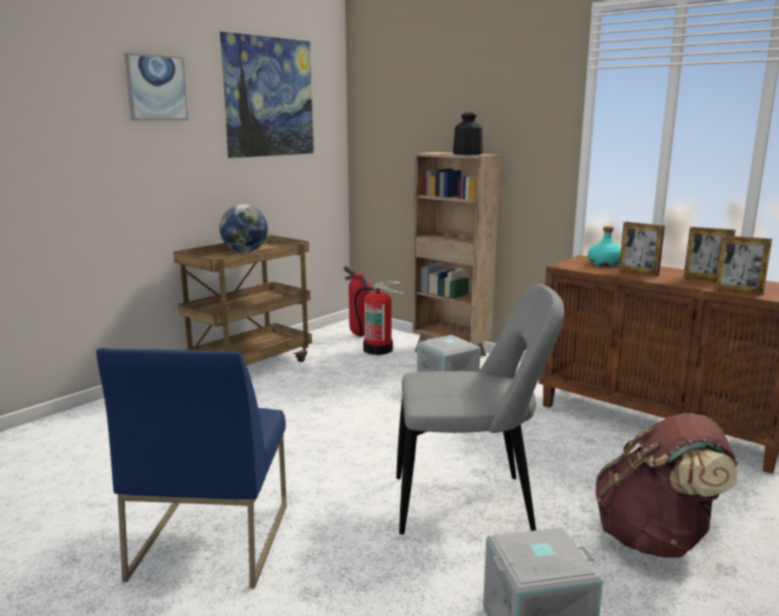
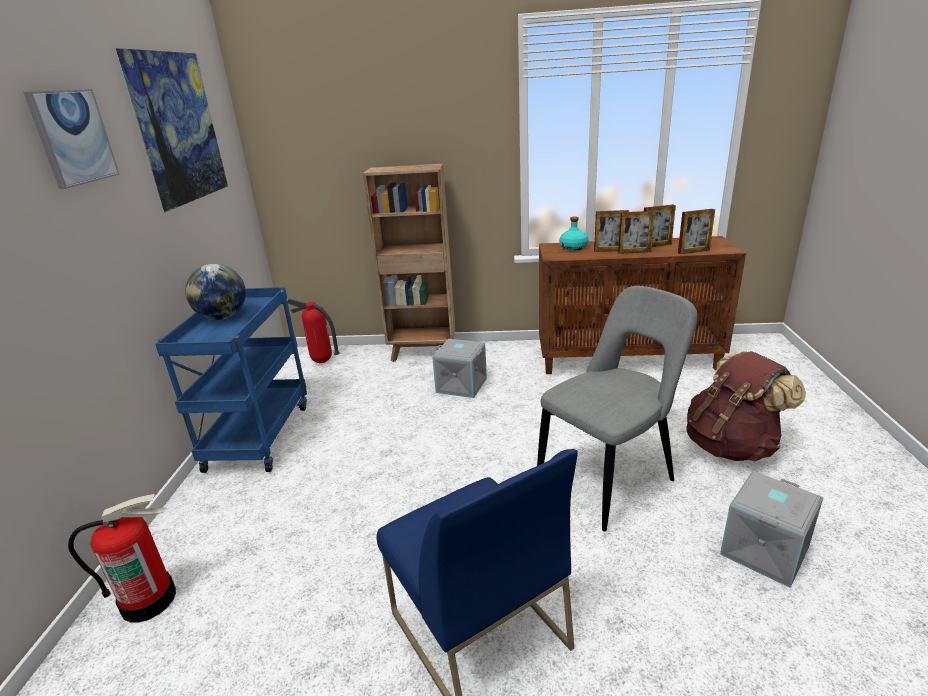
camera: 35 degrees left, 10 degrees up
(250, 366) = (258, 435): brown cart -> blue cart
(378, 349) = (358, 370): fire extinguisher -> fire extinguisher (149, 599)
(467, 154) = (416, 167): bottle -> none
(663, 279) = (634, 252): none -> picture frame

